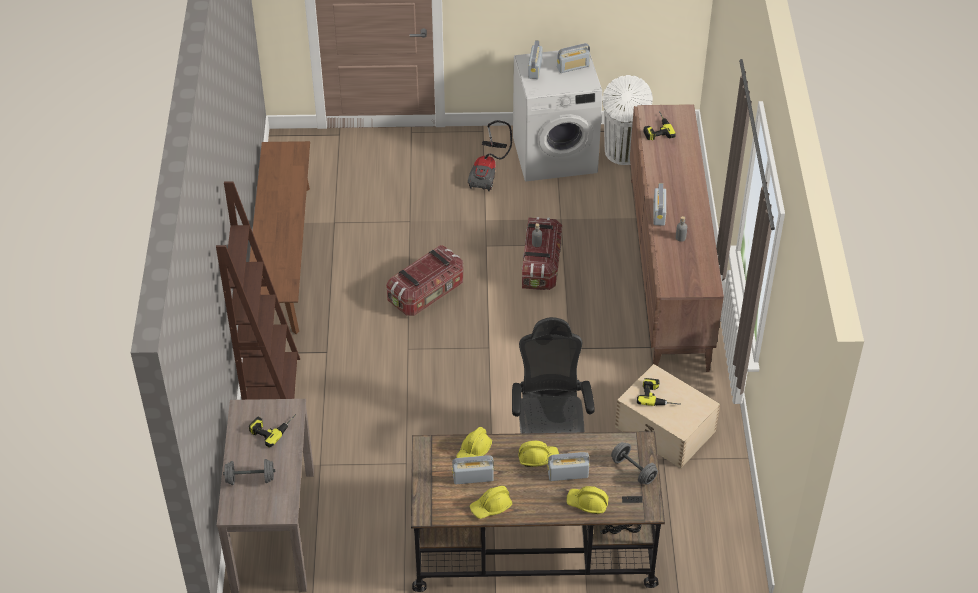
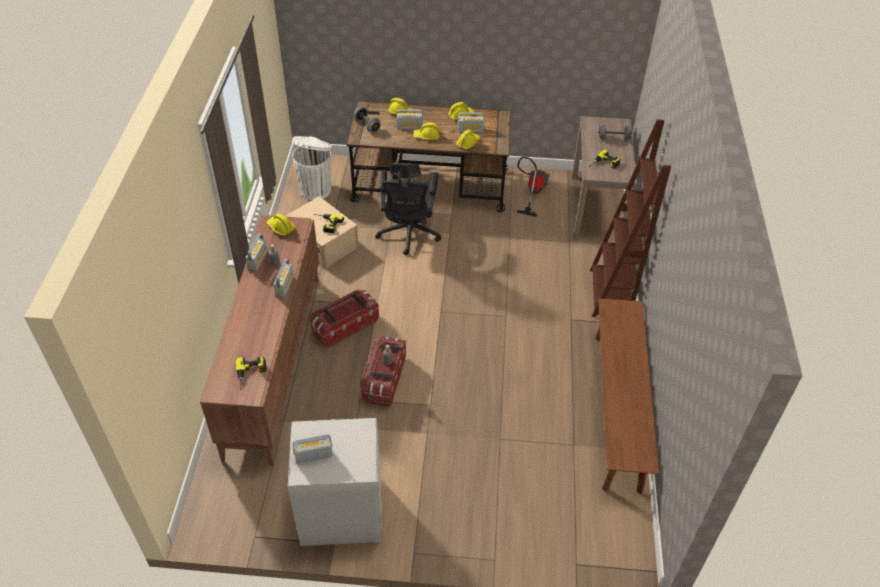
camera: 175 degrees left, 0 degrees up
(427, 293) = (487, 362): storage box -> storage box (345, 327)
(488, 172) = (416, 492): vacuum cleaner -> vacuum cleaner (532, 192)
(535, 69) = (357, 457): radio -> radio (257, 259)
(623, 152) = (268, 505): white trash can -> white trash can (316, 189)
(692, 280) = (280, 228): none -> yellow hard hat

